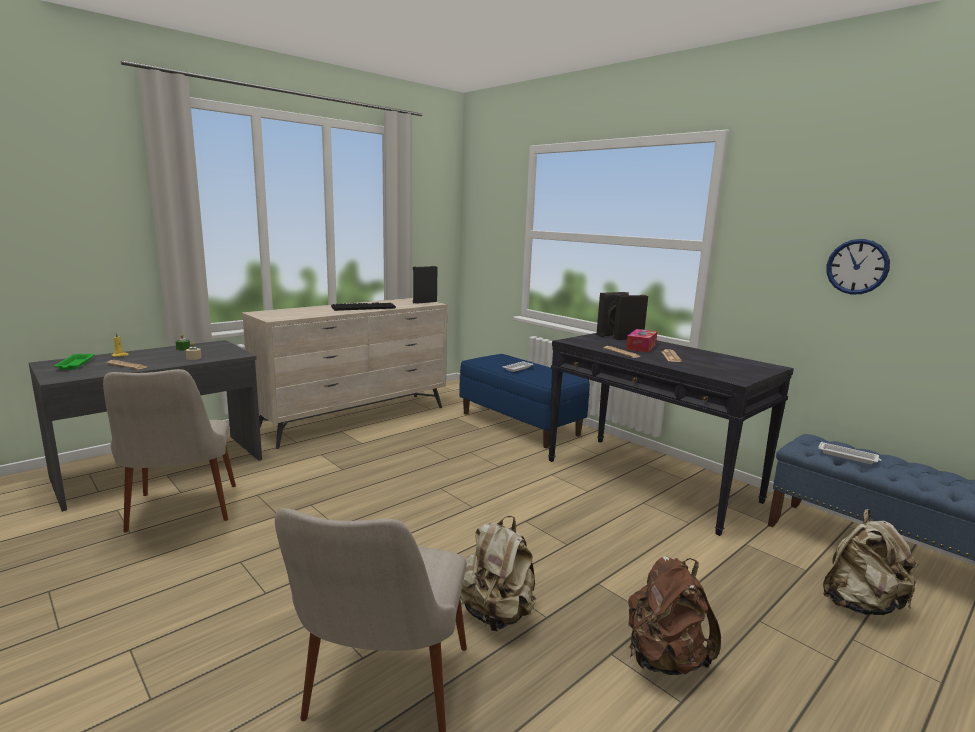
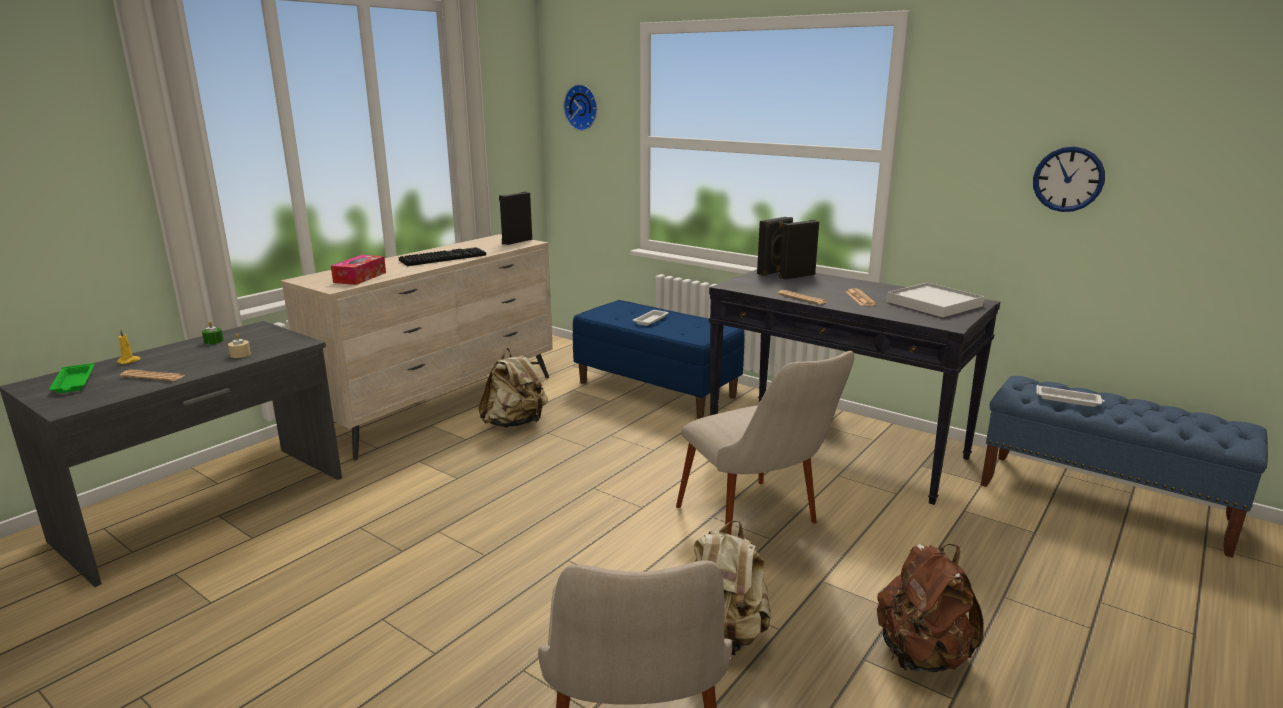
camera: 10 degrees left, 5 degrees up
(180, 516) = (269, 571): beige chair -> beige chair (759, 525)
(487, 209) = (582, 107): none -> wall clock
(641, 347) = (819, 287): tissue box -> tissue box (360, 277)
(732, 365) = (934, 304): none -> white tray
(860, 604) = (1098, 562): beige backpack -> beige backpack (515, 423)

